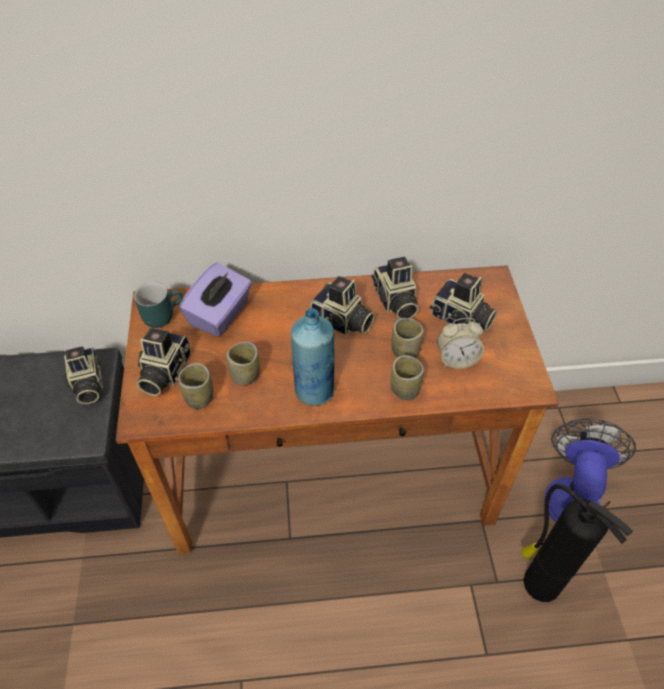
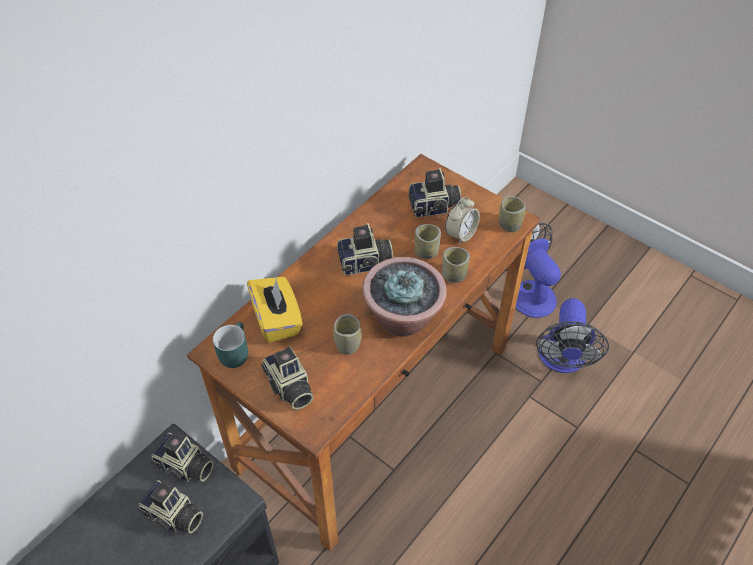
camera: 45 degrees left, 0 degrees up
(199, 398) = (336, 382): cup -> cup (509, 225)
(220, 315) = (277, 320): purple tissue box -> yellow tissue box
(314, 390) = (403, 318): blue bottle -> potted plant
(394, 301) = (382, 225): camera -> camera (174, 516)
(539, 581) = (562, 360): fire extinguisher -> fan

